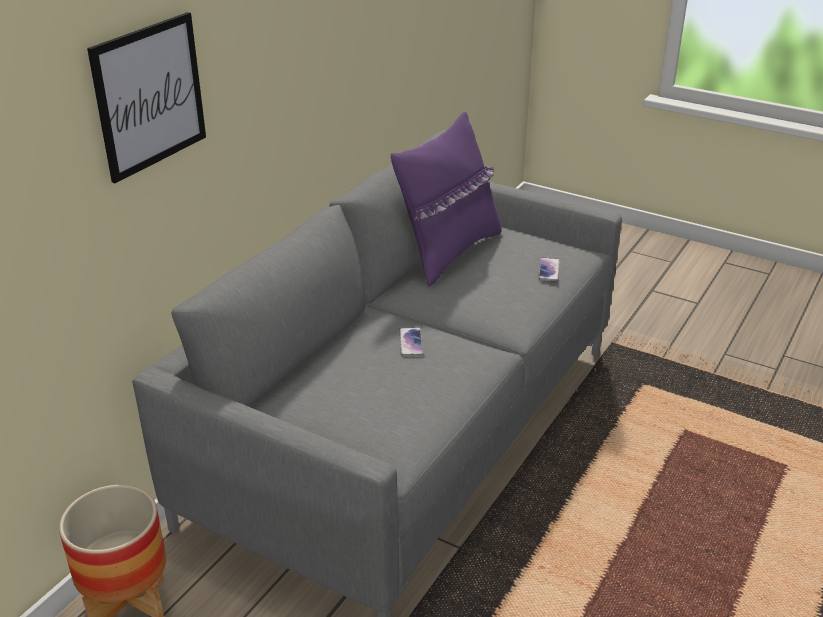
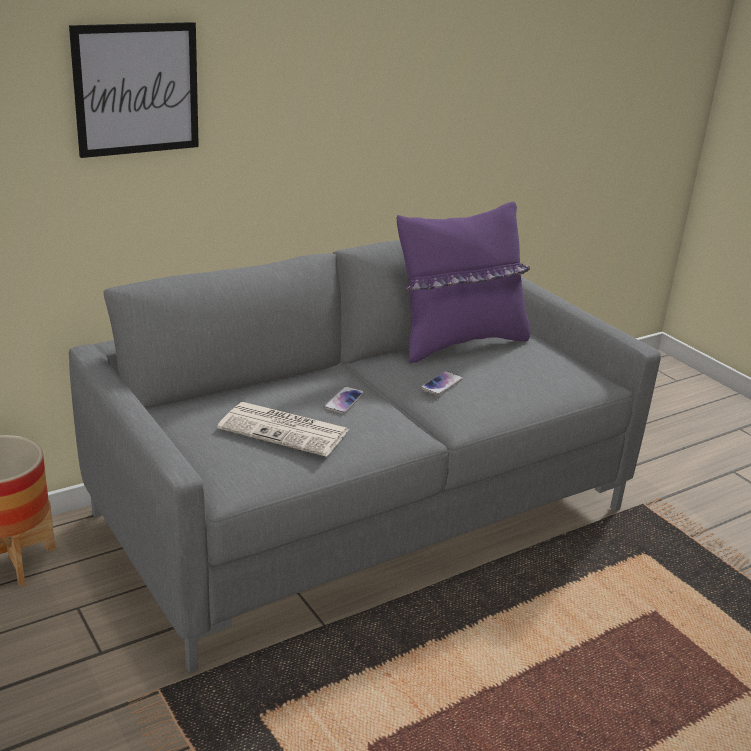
camera: 25 degrees right, 5 degrees down
(390, 389) = (286, 430): none -> newspaper
(549, 270) = (546, 384): phone -> phone (442, 384)

